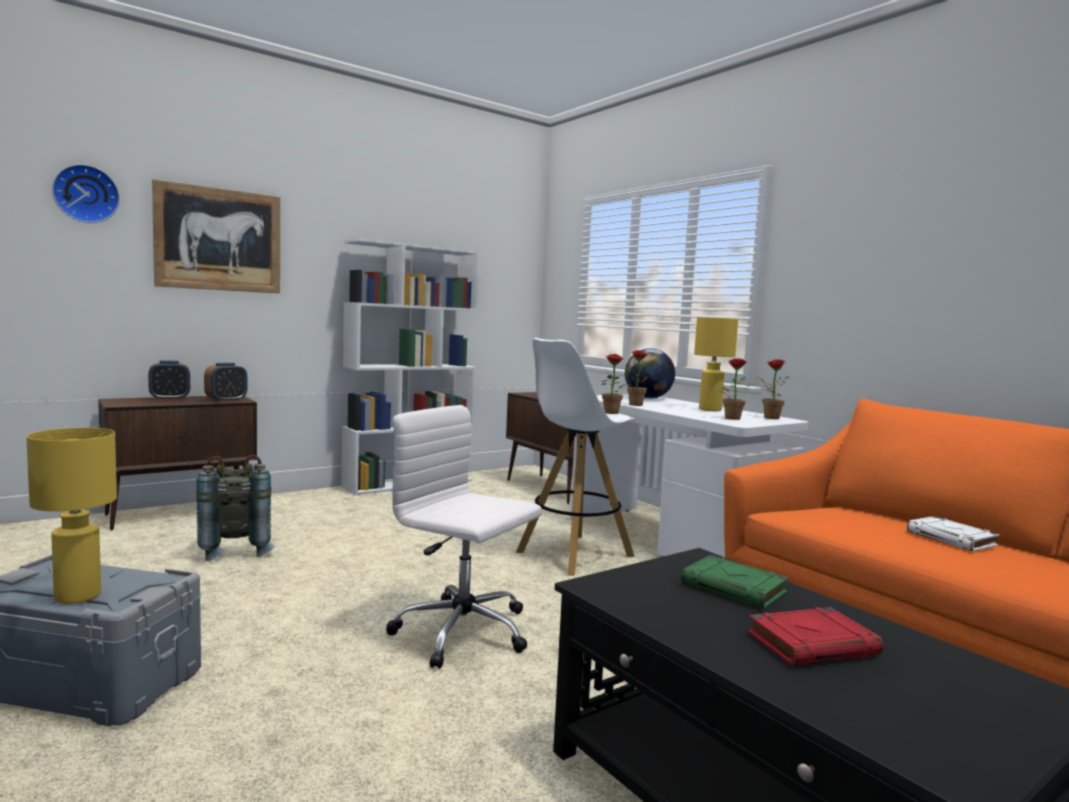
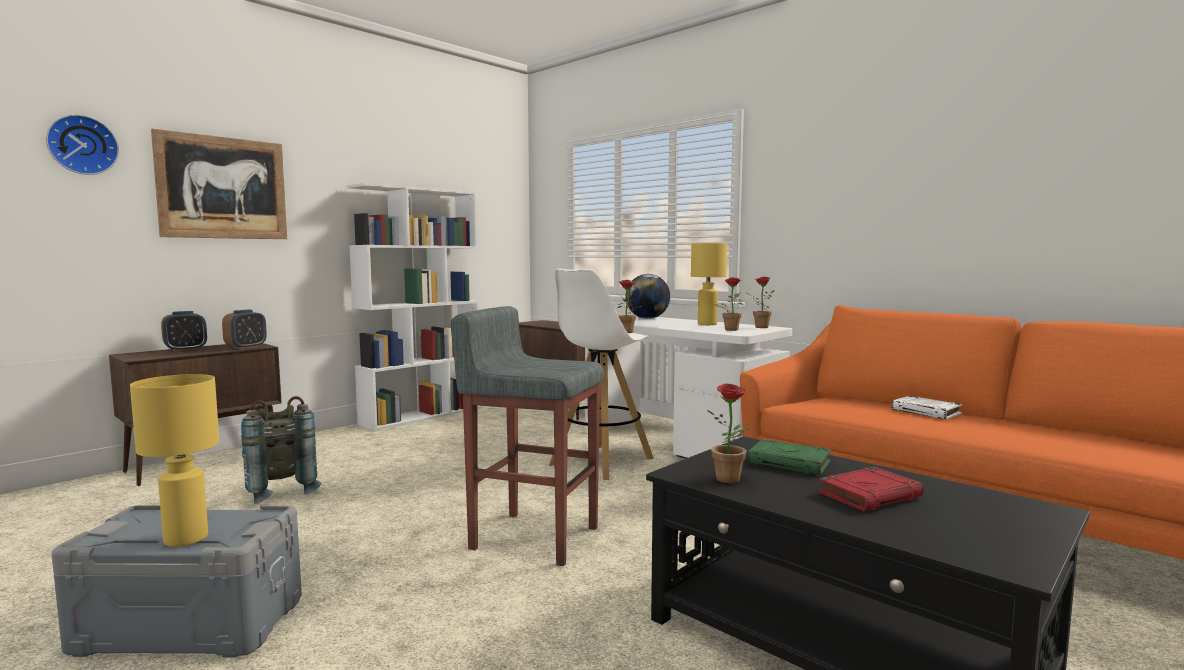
camera: 10 degrees left, 0 degrees up
(464, 633) = (533, 537): white office chair -> grey stool
(638, 405) = (644, 324): potted plant -> potted plant (732, 480)

